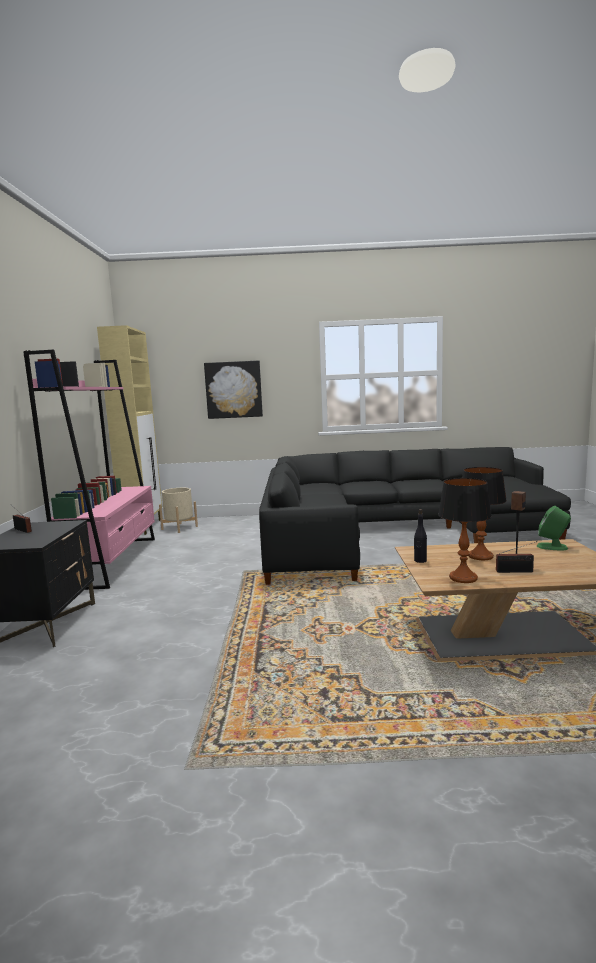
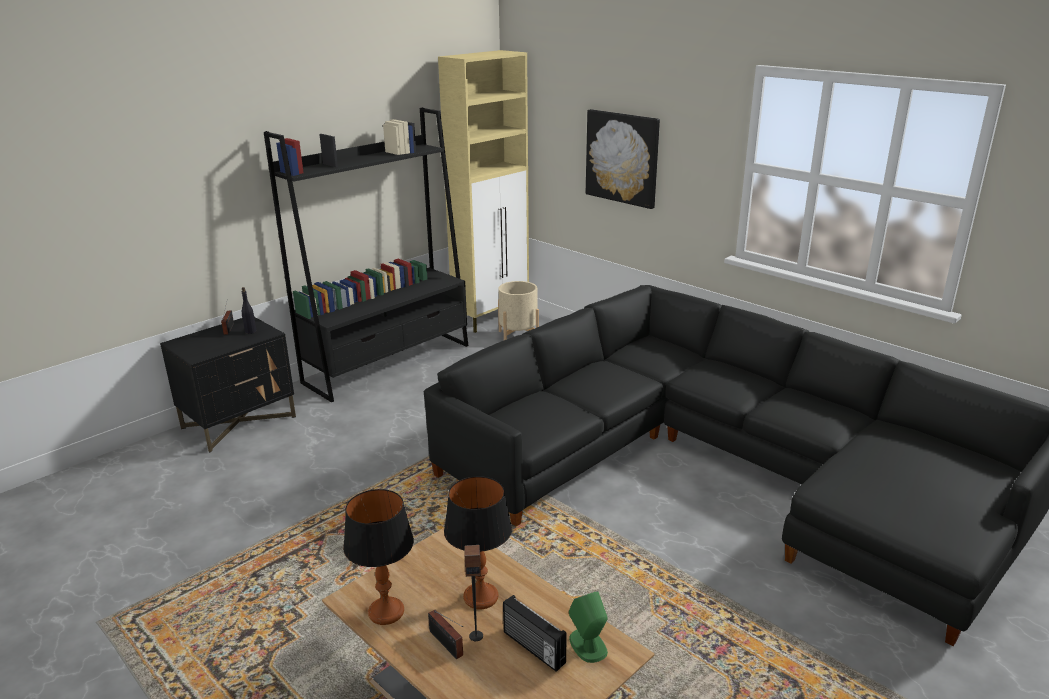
camera: 45 degrees right, 15 degrees up
(113, 561) = (388, 363): pink bookcase -> black bookcase
(420, 560) = (419, 559): black bottle -> black bottle (250, 331)
(542, 556) = (533, 648): none -> radio

